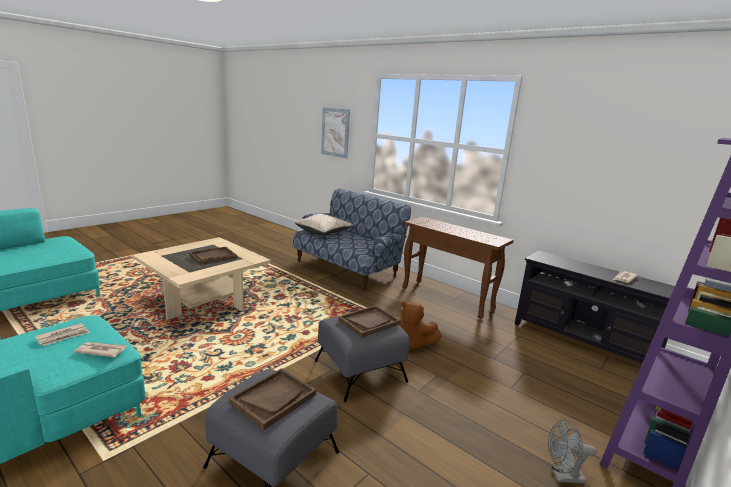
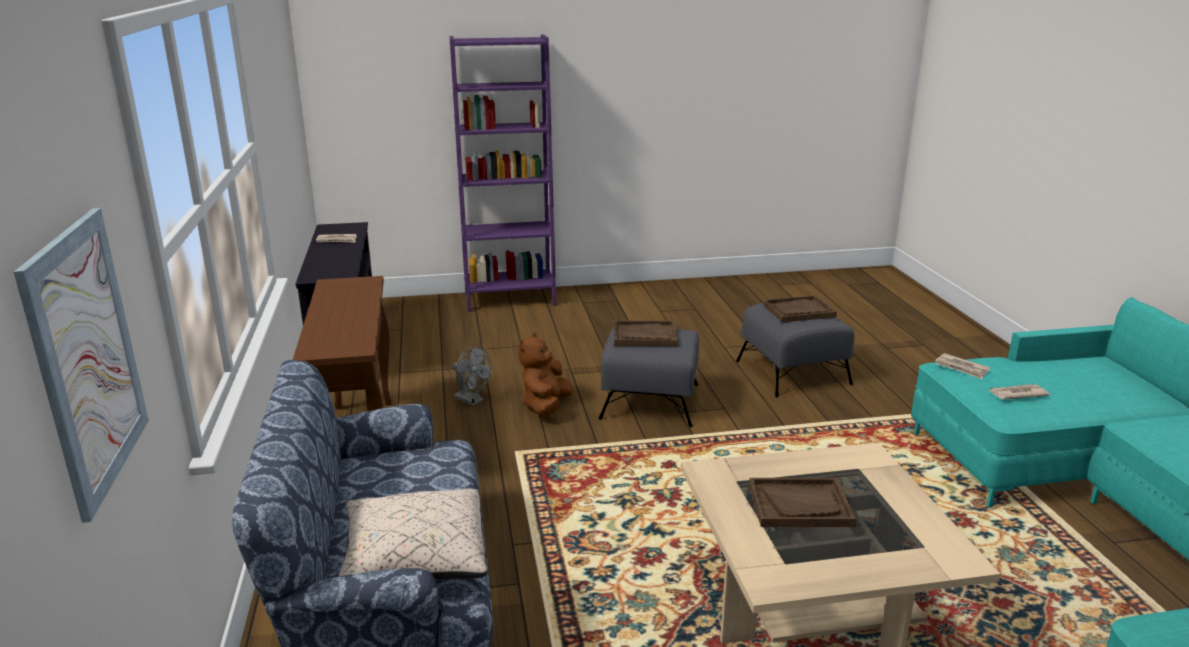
camera: 140 degrees left, 5 degrees up
(411, 344) = (546, 406): brown plush toy -> brown plush toy turned 135 degrees counterclockwise
(562, 476) = (591, 310): grey fan -> grey fan (472, 400)

